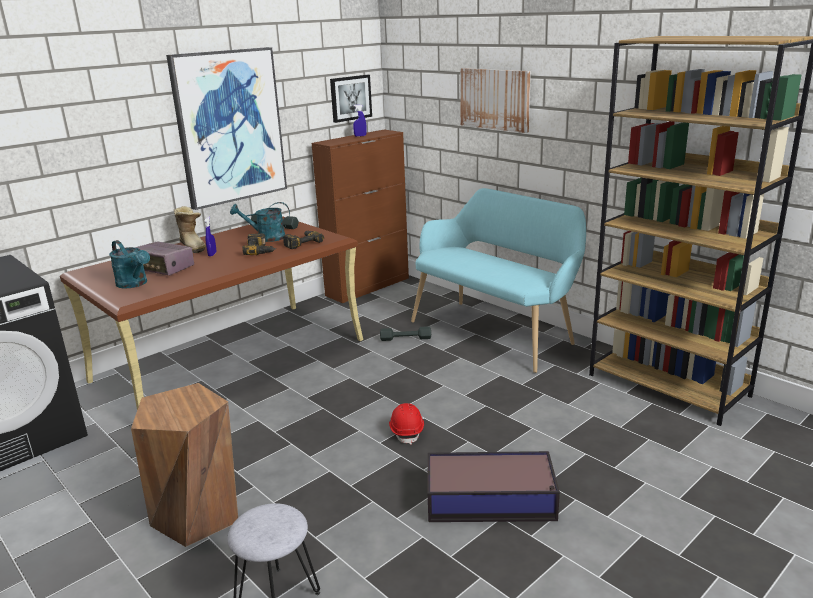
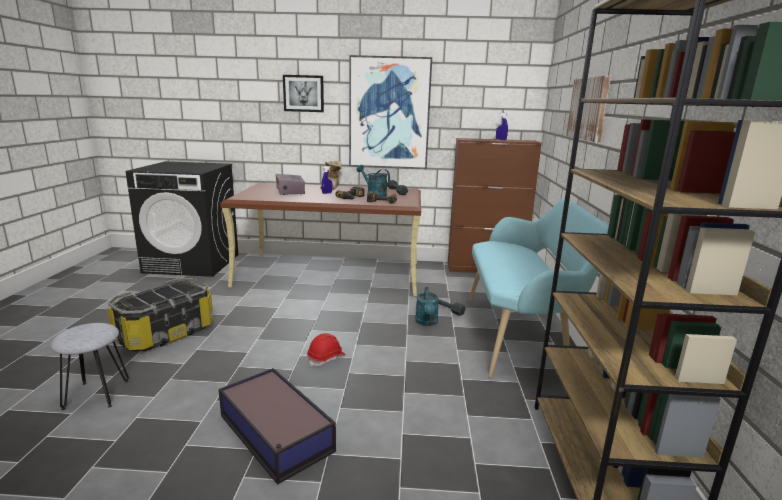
camera: 45 degrees right, 5 degrees down
(134, 284) = (260, 193): turquoise watering can -> turquoise watering can (427, 322)
(198, 514) = (165, 333): brown stool -> storage box
(350, 98) = (506, 108): picture -> picture (303, 93)

